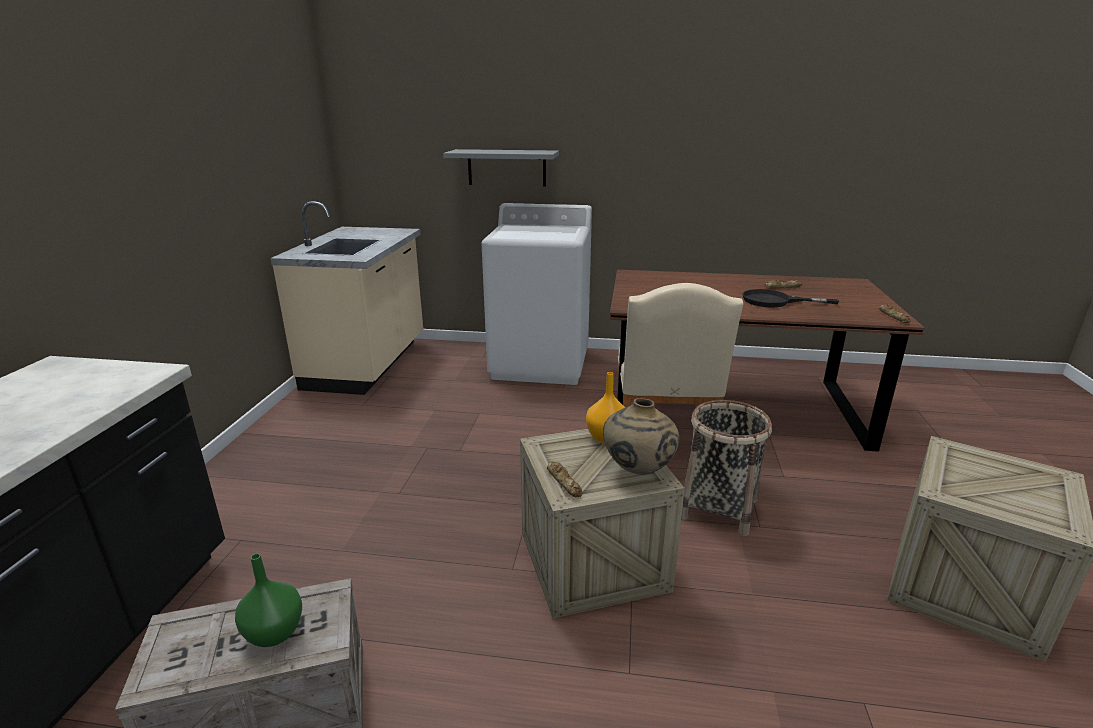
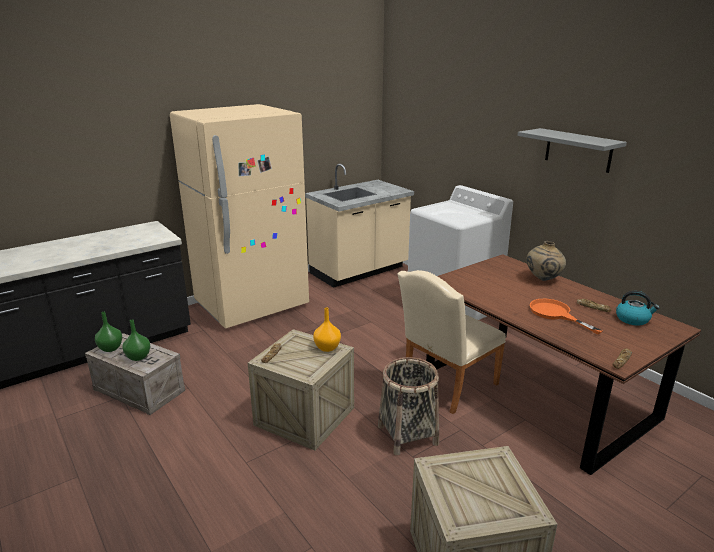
camera: 45 degrees right, 0 degrees up
(173, 659) = (110, 348): none -> green vase
(273, 466) = (252, 305): none -> beige fridge
(506, 167) = (467, 160): grey shelf -> grey shelf (578, 150)
(637, 471) = (308, 368): beige vase -> beige vase (543, 279)
(775, 301) = (555, 314): black frying pan -> orange frying pan
(823, 286) = (633, 319): none -> kettle

